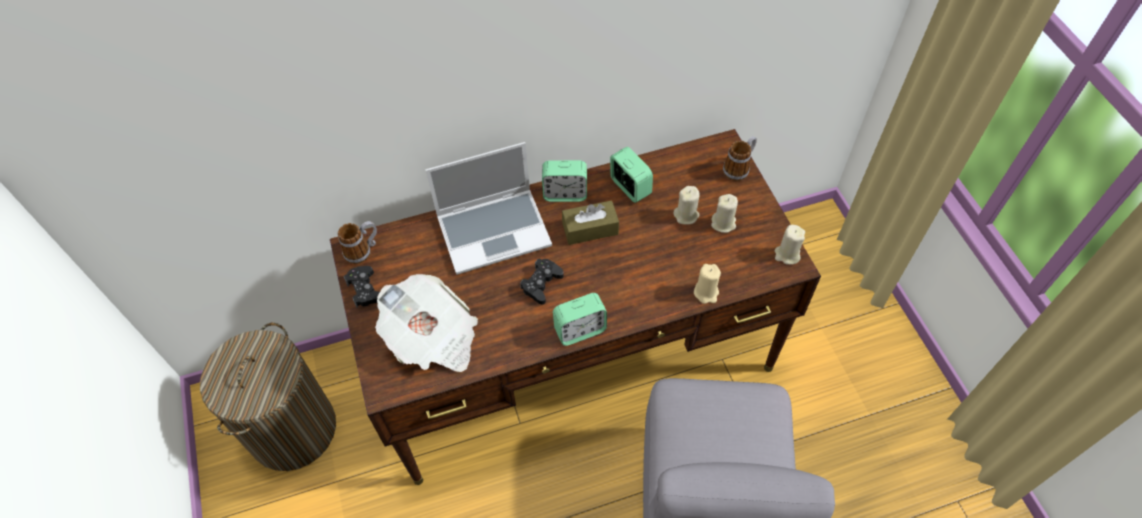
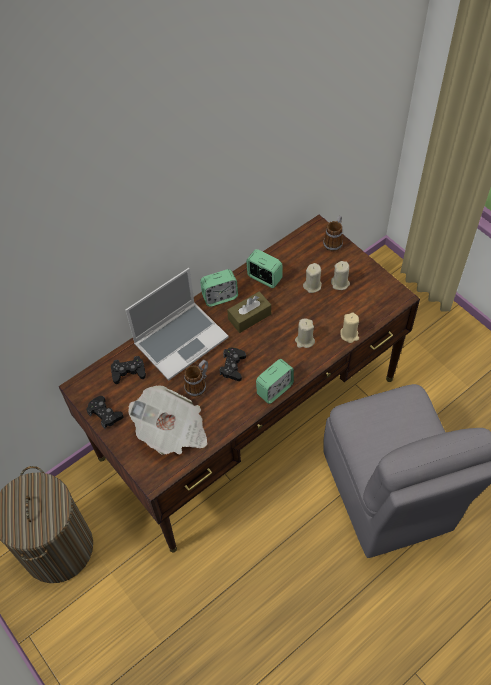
camera: 20 degrees left, 0 degrees up
(363, 250) = (89, 386): mug -> mug (198, 384)
(416, 249) = (128, 372): none -> black game controller
(787, 254) = (392, 291): beige candle -> beige candle (304, 341)

